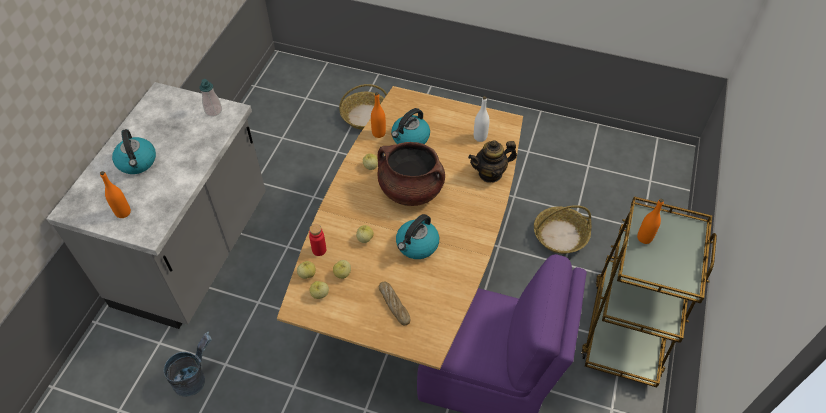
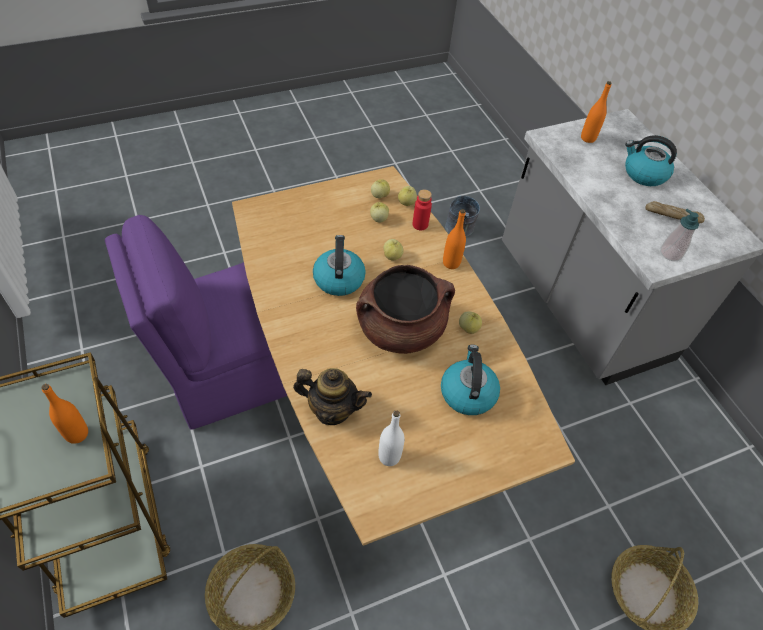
camera: 135 degrees right, 0 degrees up
(378, 133) = (508, 374): orange bottle -> orange bottle (451, 263)
(394, 305) = (310, 221): bread -> bread (672, 216)
(490, 173) = (332, 409): teapot -> teapot turned 75 degrees clockwise

